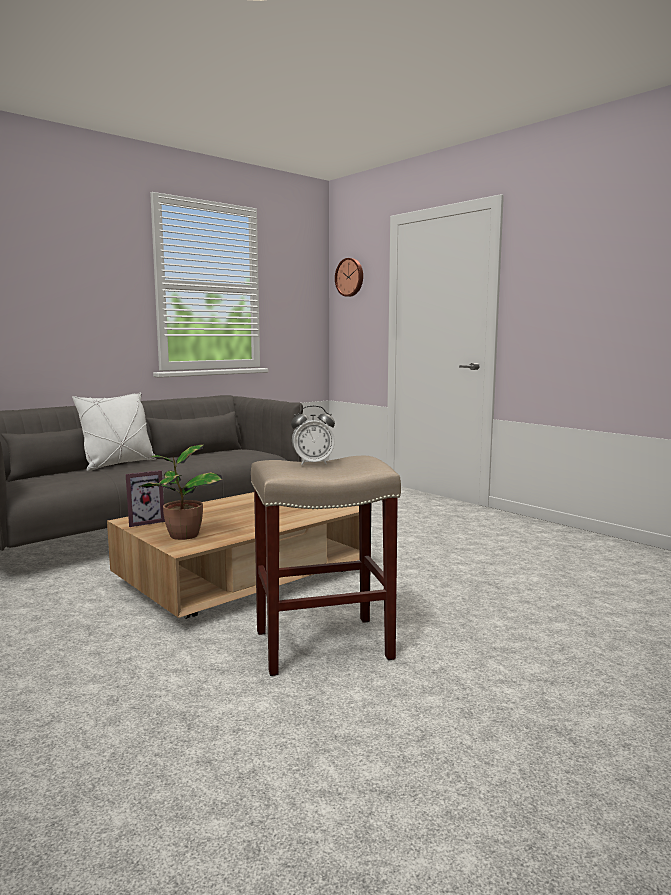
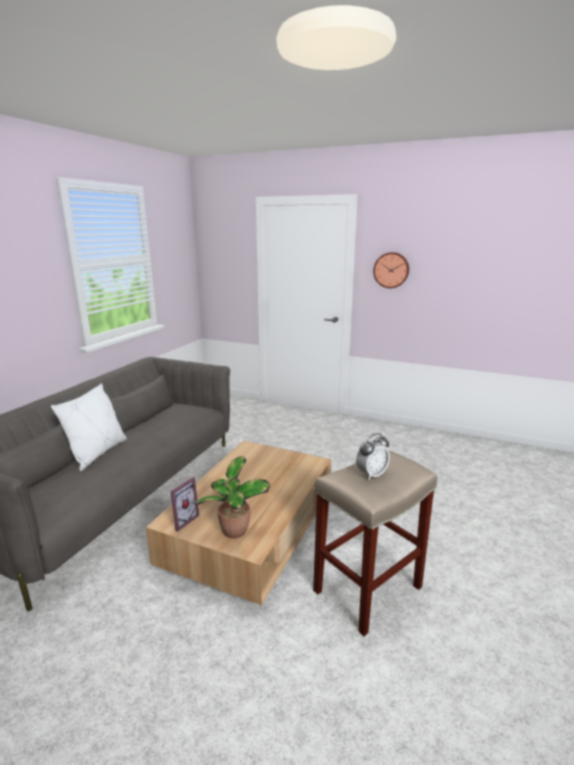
camera: 25 degrees left, 10 degrees up
(350, 277) = (217, 243): wall clock -> wall clock (391, 270)

